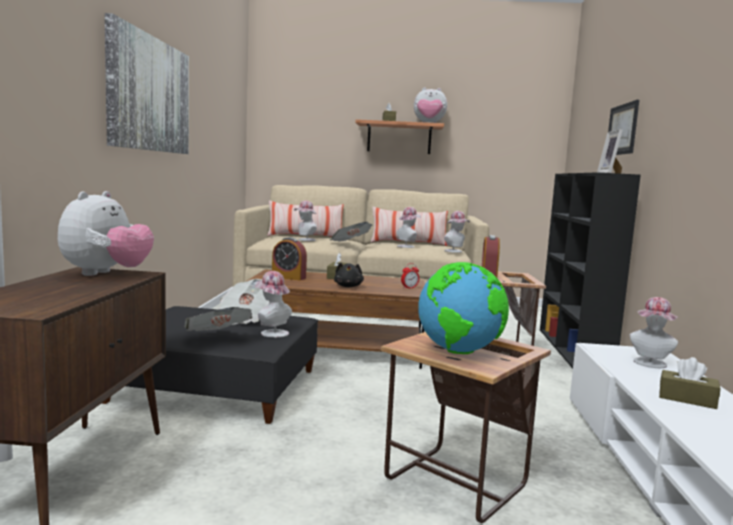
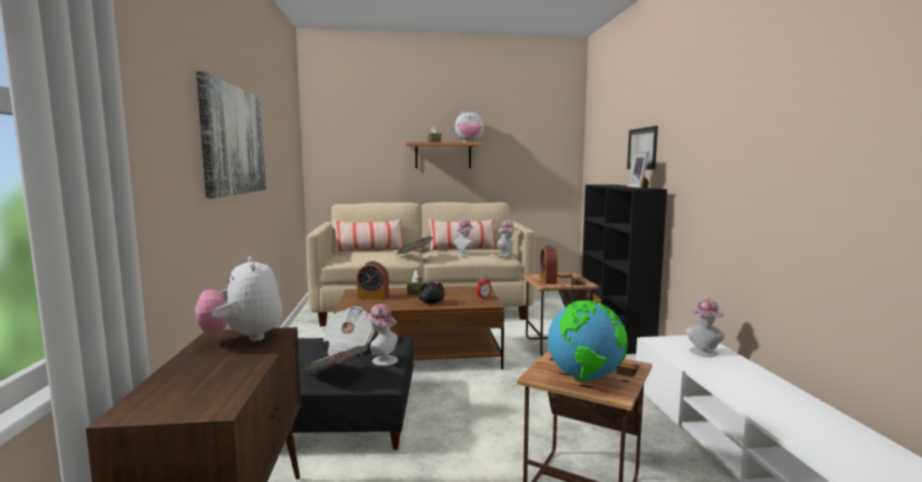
camera: 10 degrees left, 0 degrees up
(106, 274) = (243, 338): plush toy -> plush toy turned 150 degrees clockwise
(305, 240) = (372, 255): hat -> none
(687, 399) = (749, 386): brown tissue box -> none

